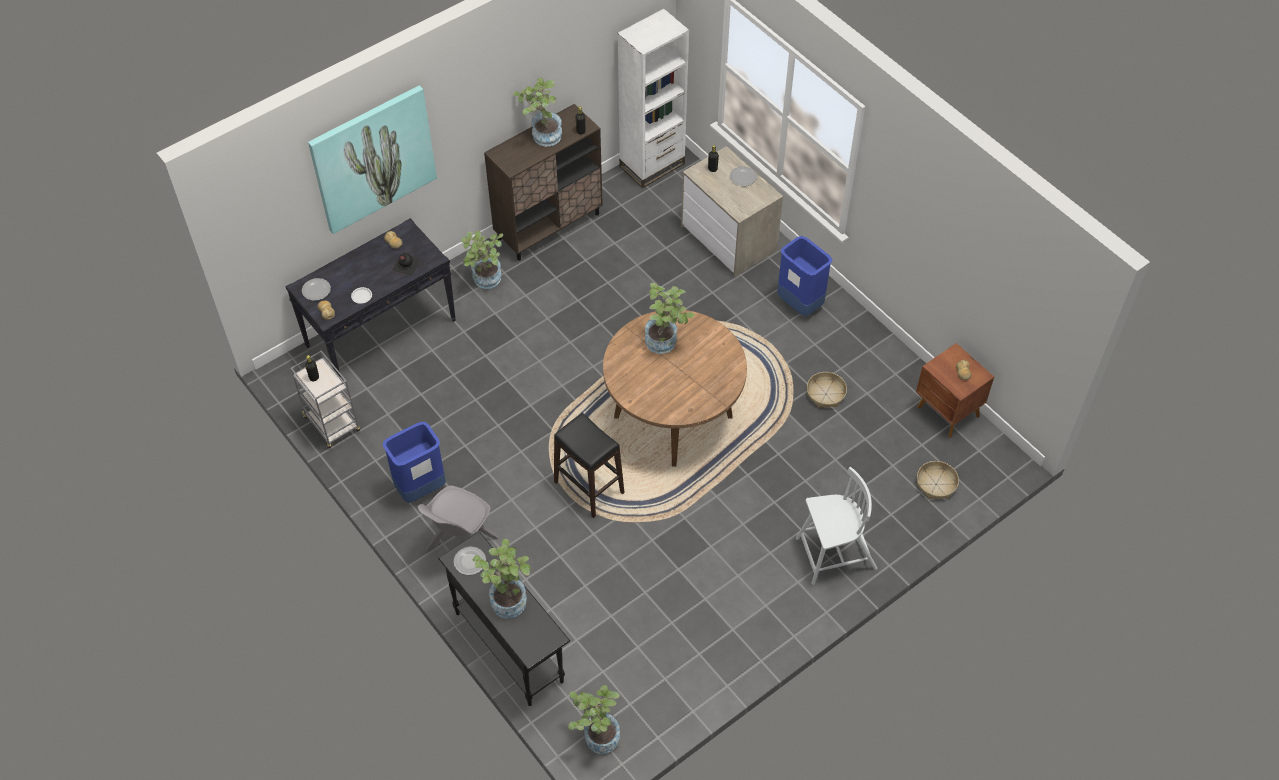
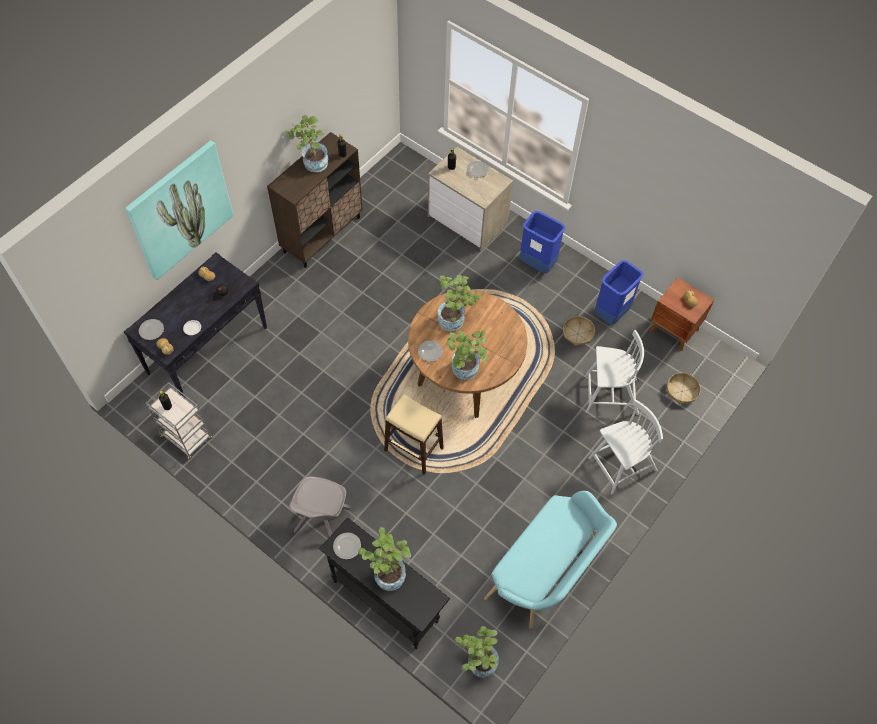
camera: 15 degrees left, 5 degrees up
(421, 489) = (276, 479): blue trash can -> blue trash can (611, 313)
(485, 281) = (283, 290): potted plant -> potted plant (464, 372)
(588, 487) = (413, 449): black stool -> beige stool
(626, 372) = (430, 351): none -> plate
(652, 165) = (391, 169): white bookcase -> none
(706, 655) = (546, 572): none -> turquoise bench
(844, 472) = (609, 395): none -> white chair

